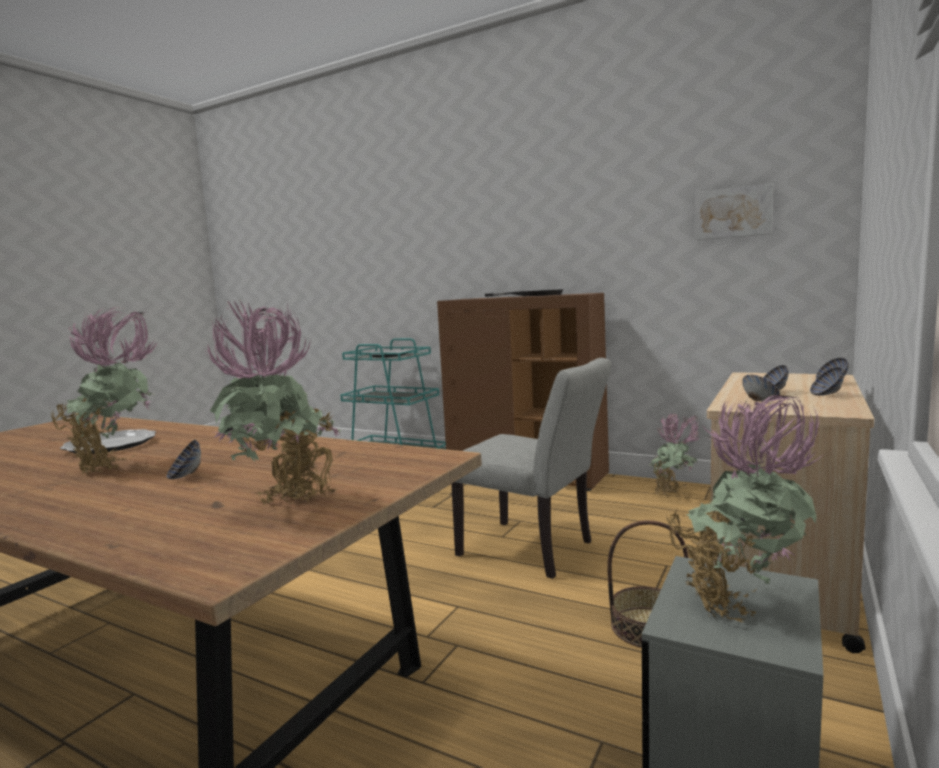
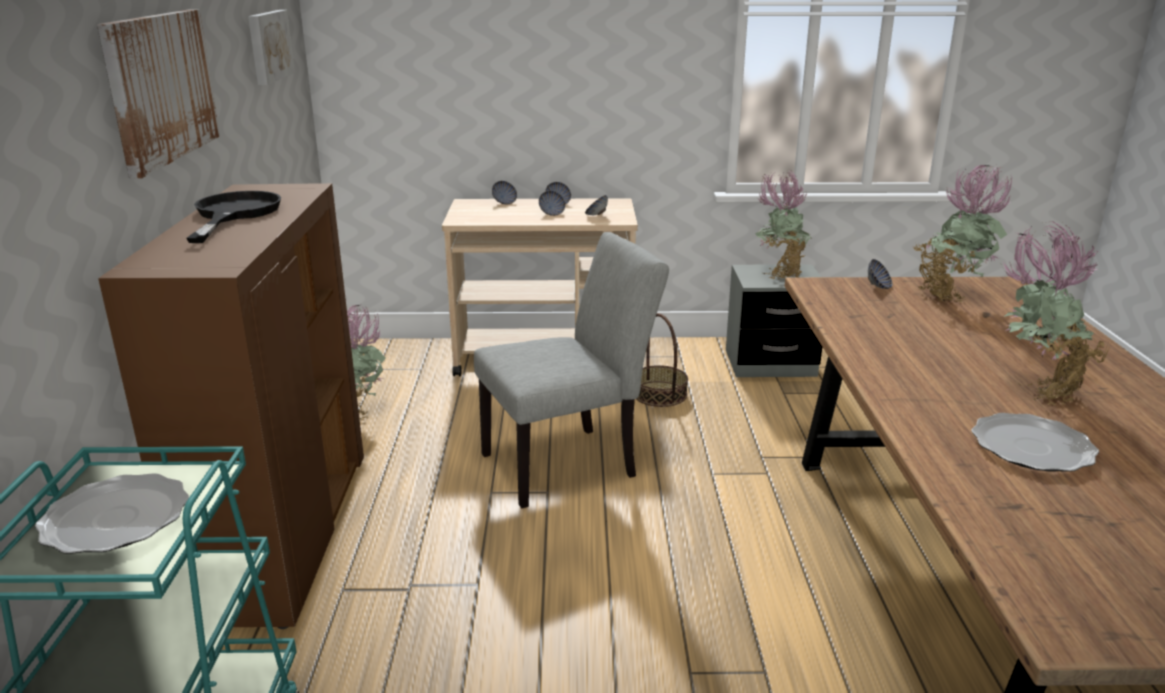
camera: 120 degrees left, 15 degrees up
(185, 476) = (986, 348): bowl -> bowl (878, 286)
(534, 550) = (570, 463): grey chair -> grey chair turned 60 degrees clockwise
(551, 234) = (161, 87): none -> picture

